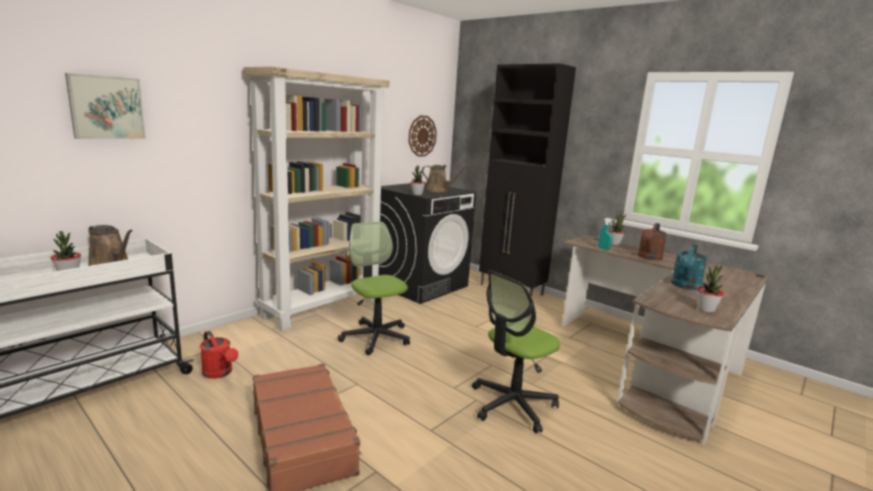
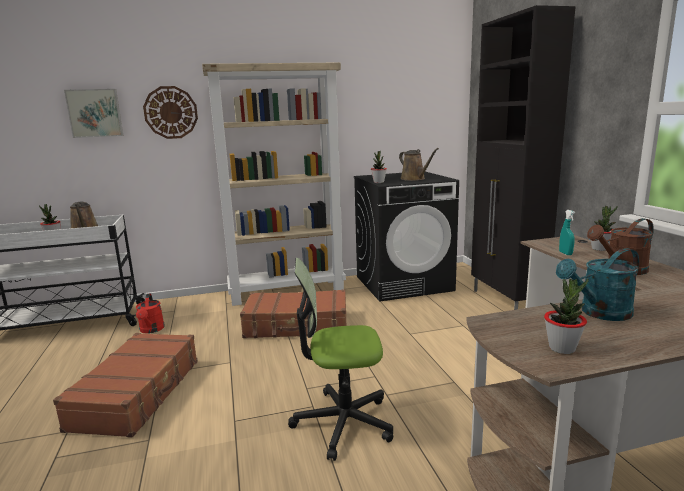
camera: 35 degrees right, 0 degrees up
(376, 337) = (297, 325): office chair -> brown suitcase
(422, 136) = (420, 120): wall clock -> wall clock (171, 112)

